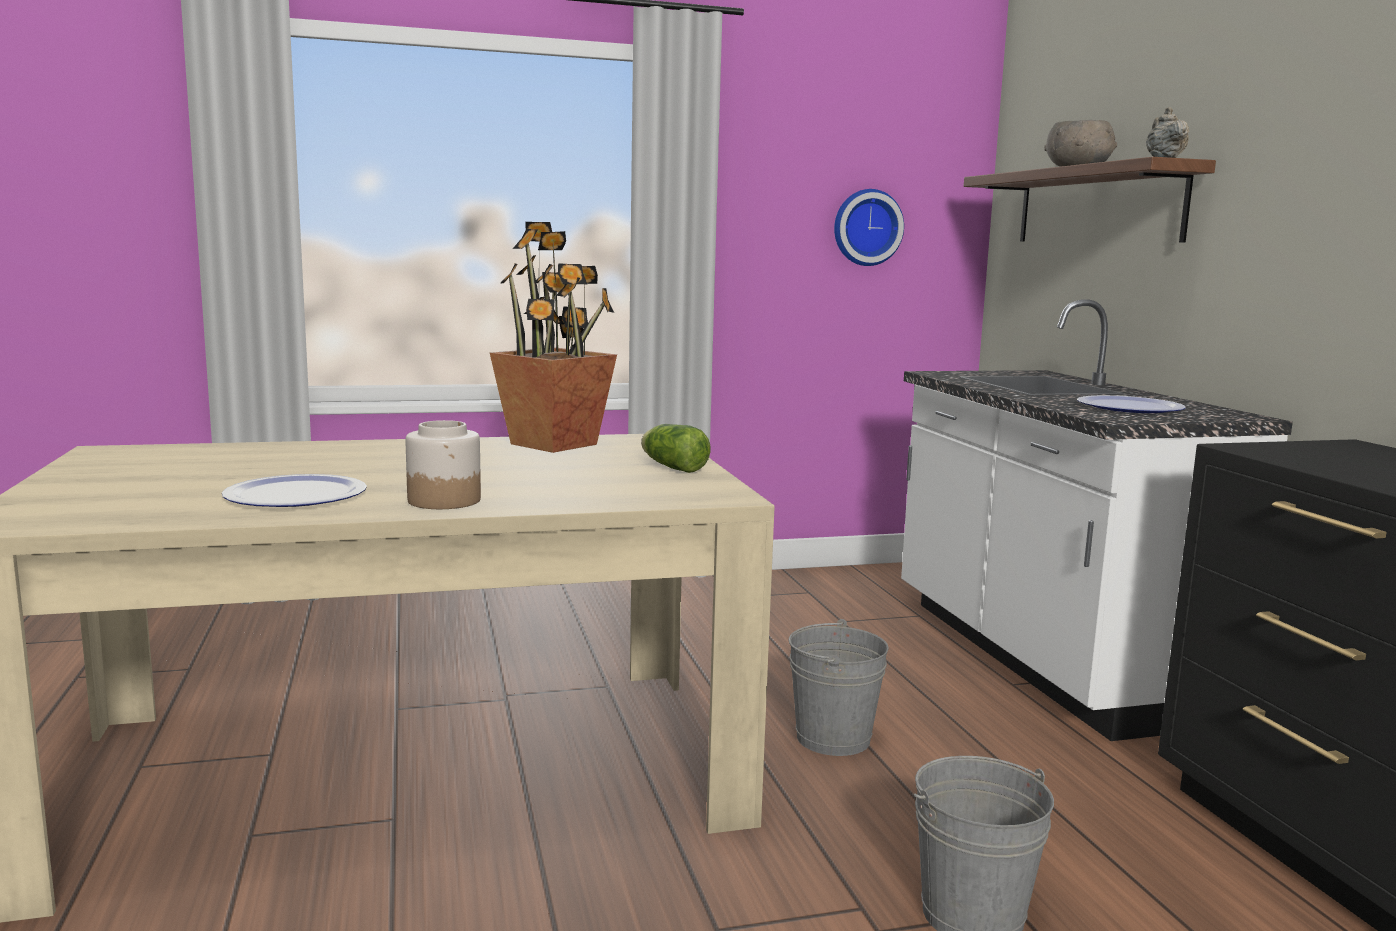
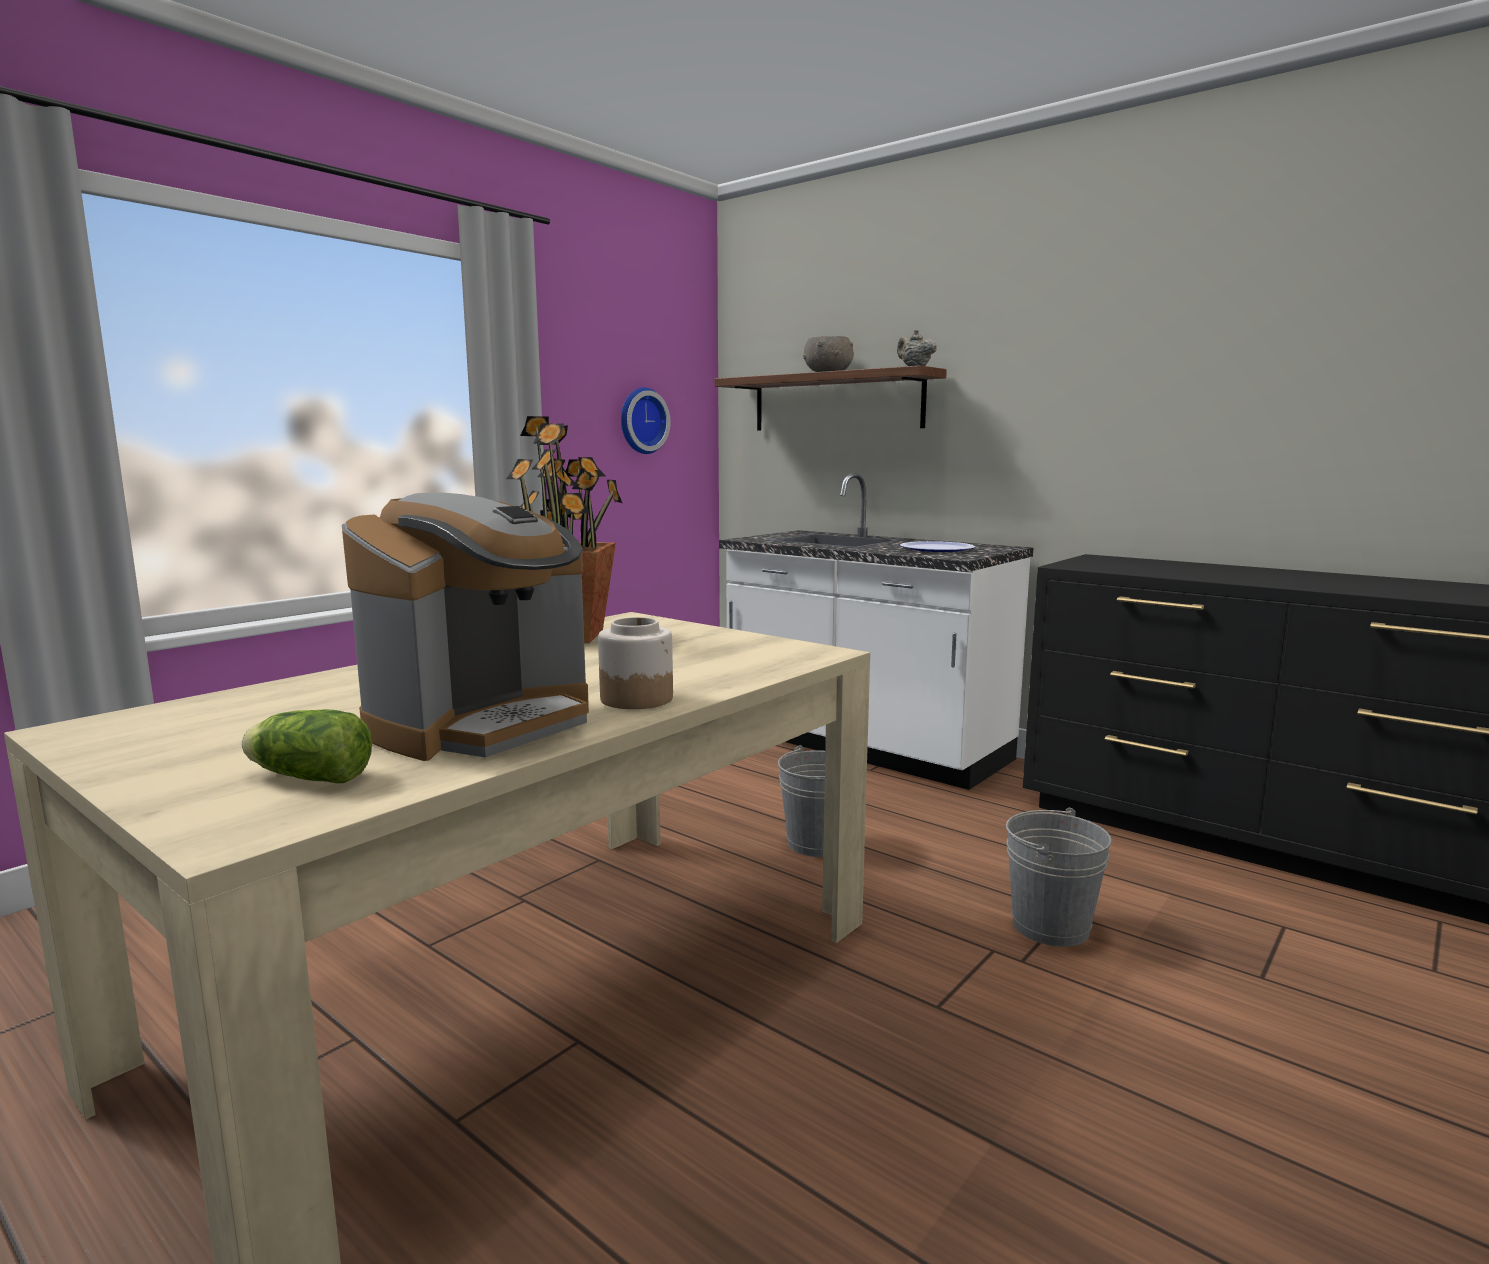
camera: 35 degrees left, 0 degrees up
(296, 495) = (483, 724): plate -> coffee machine
(672, 467) = (718, 638): lettuce -> lettuce (307, 777)

